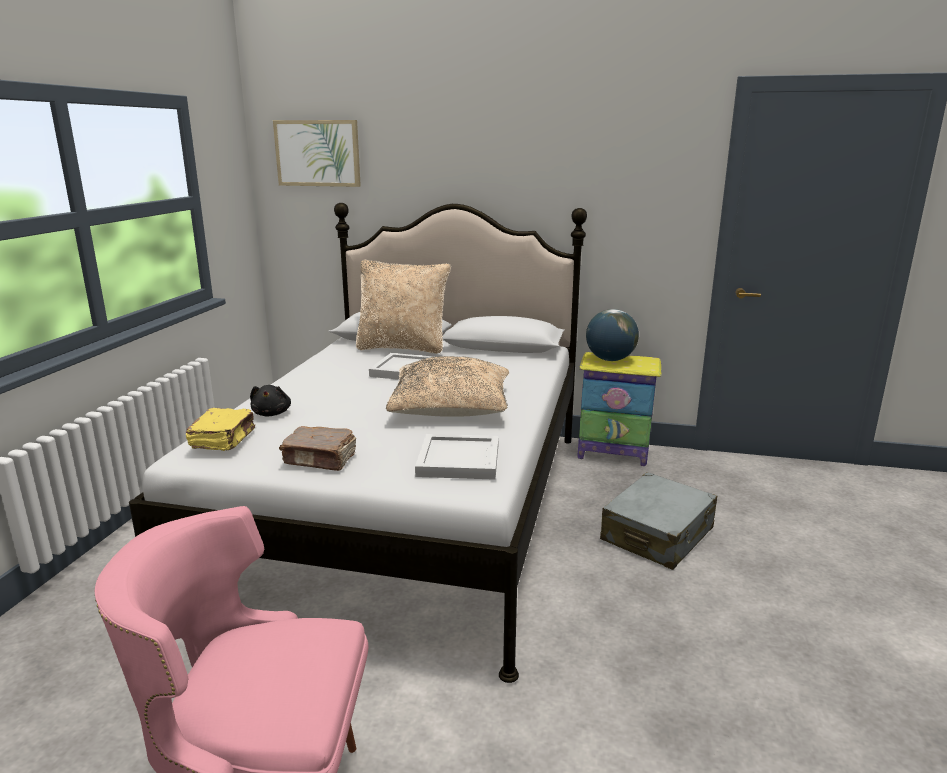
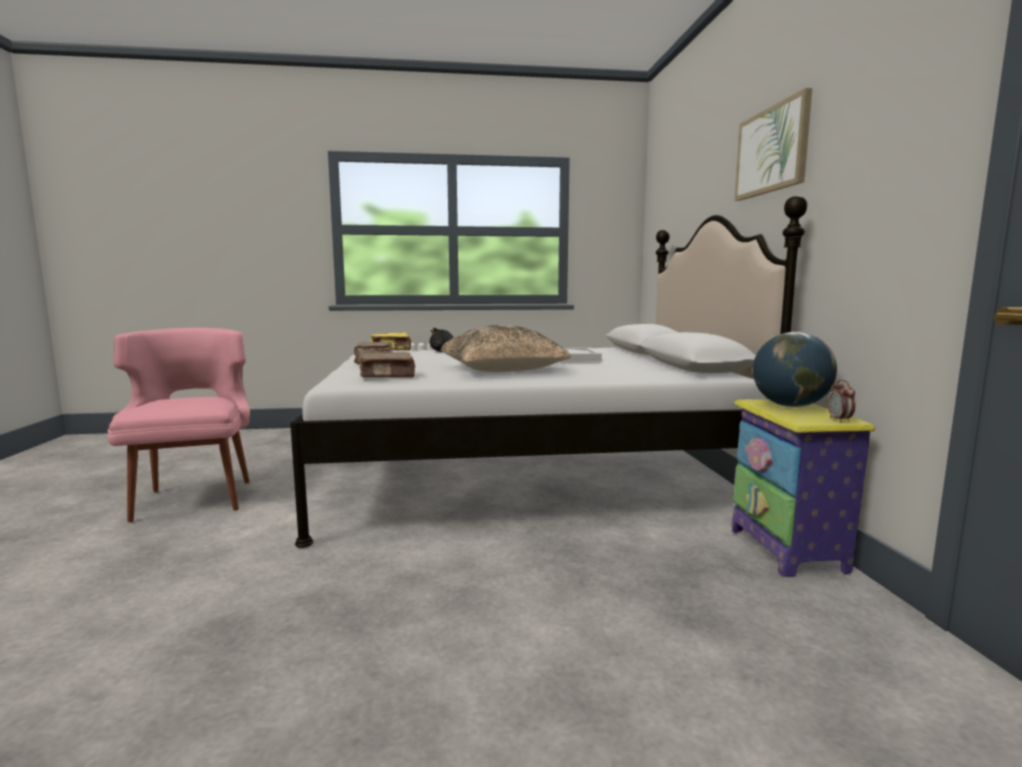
camera: 70 degrees right, 10 degrees down
(318, 153) = (667, 190): picture -> picture (772, 150)
(403, 349) = (625, 354): beige pillow -> none
(460, 460) = (388, 376): white tray -> brown book
(650, 361) = (839, 420): none -> alarm clock
(657, 535) = (592, 599): grey suitcase -> none

